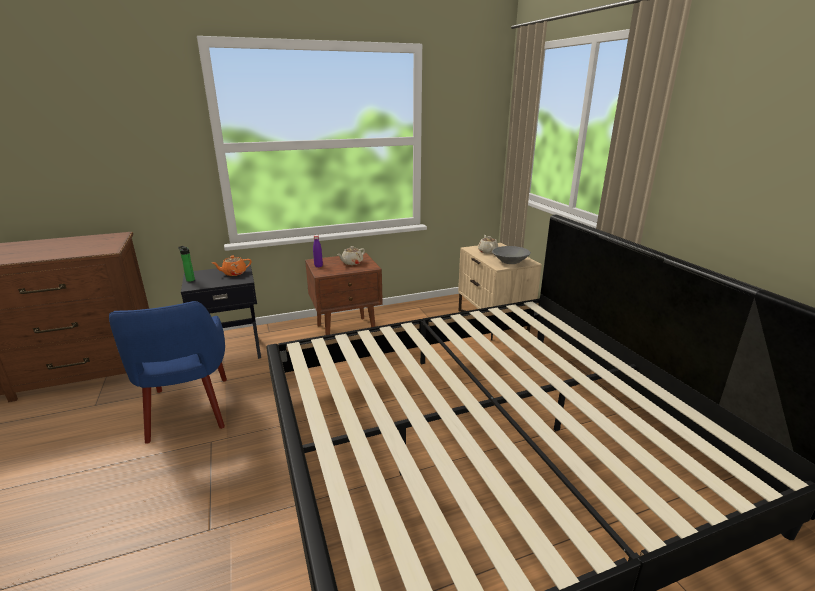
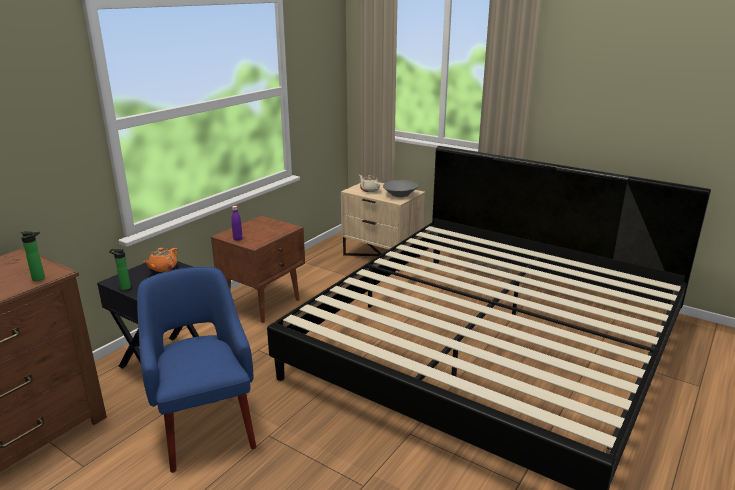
camera: 35 degrees left, 0 degrees up
(93, 252) = (40, 278): none -> bottle
(188, 410) = (205, 424): blue armchair -> blue armchair turned 150 degrees counterclockwise
(352, 263) = (265, 228): beige teapot -> none

